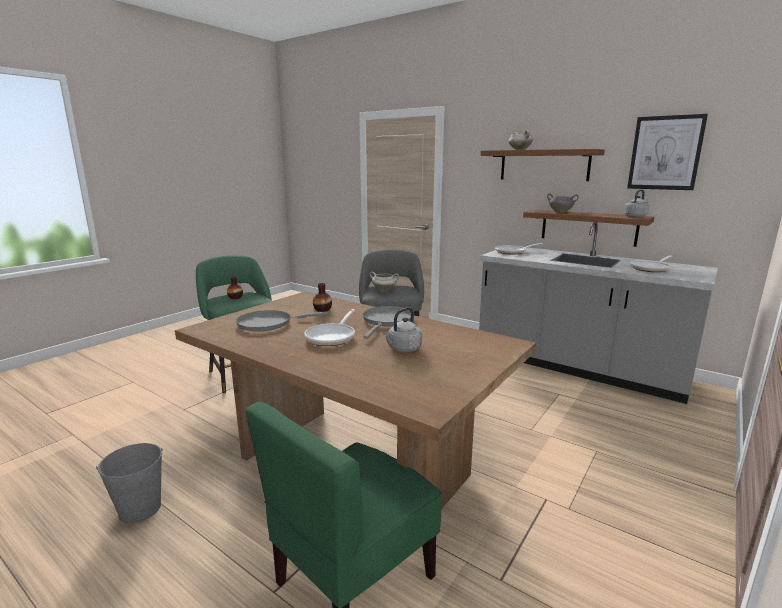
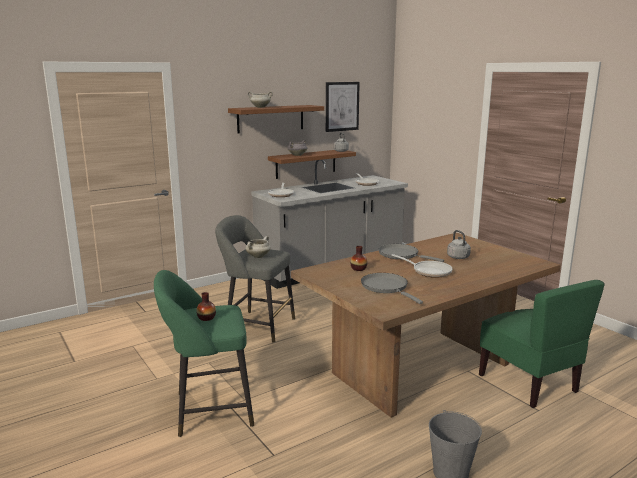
camera: 70 degrees left, 0 degrees up
(268, 323) = (386, 287): grey frying pan -> grey frying pan turned 150 degrees clockwise

